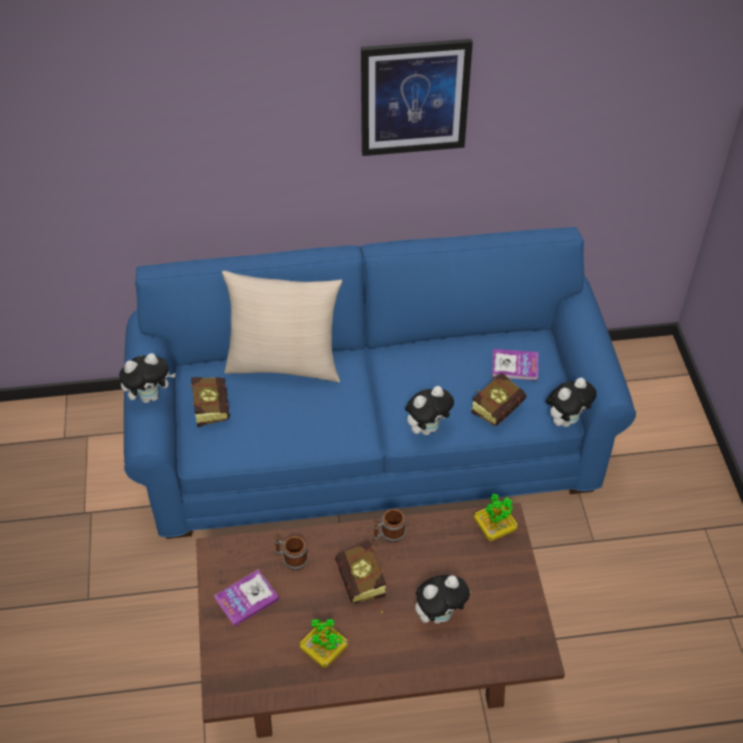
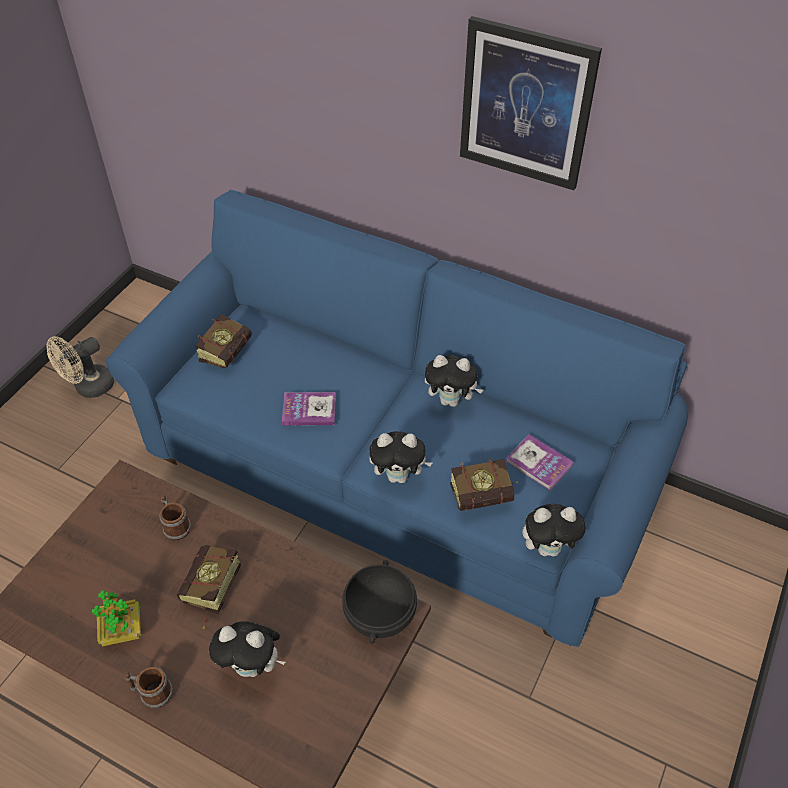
camera: 35 degrees right, 0 degrees up
(48, 518) = (88, 388): none -> beige fan
(150, 396) = (171, 312): plush toy -> plush toy (451, 400)
(246, 599) = (107, 538): book -> book (309, 410)
(284, 364) = (323, 346): beige pillow -> none
(388, 535) = (277, 557): mug -> mug (151, 693)
(494, 529) = (381, 615): potted plant -> black bowl

